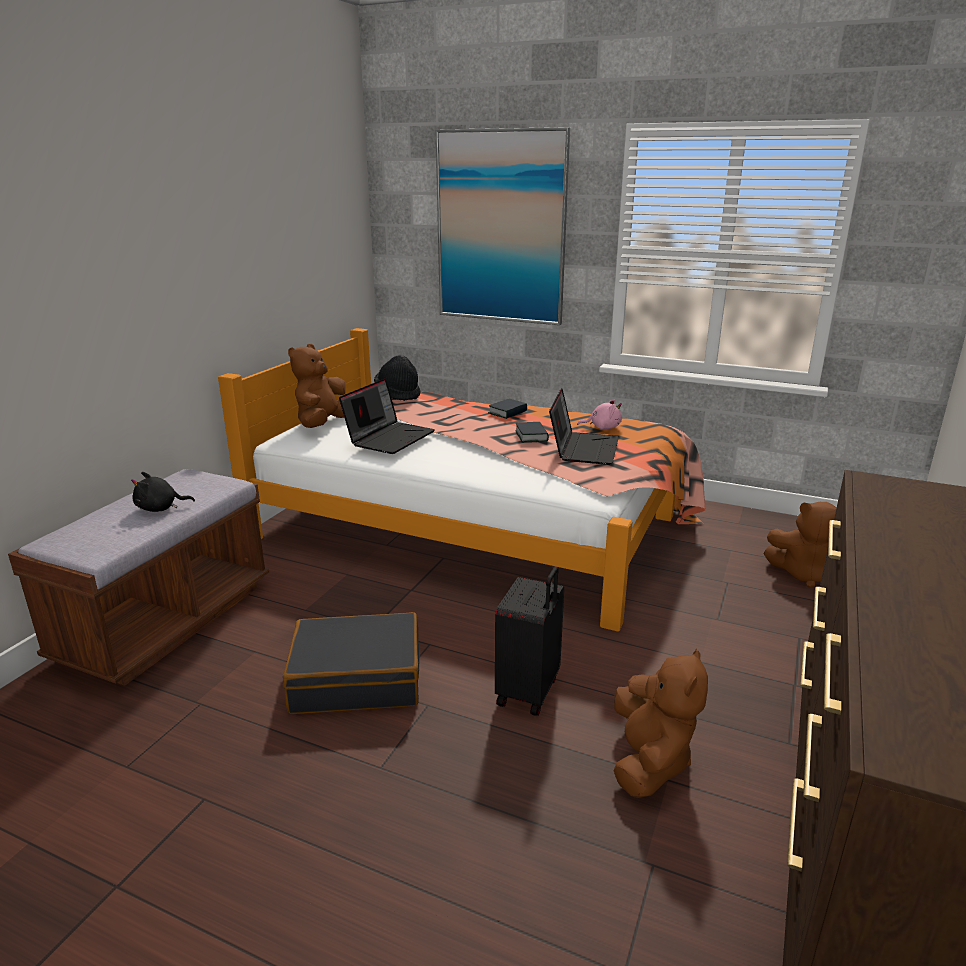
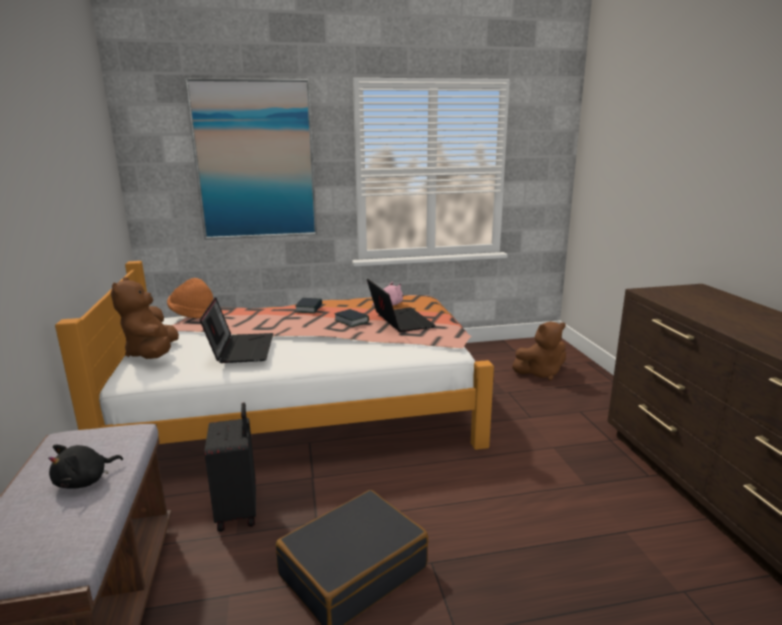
camera: 35 degrees left, 5 degrees down
(398, 394) = (193, 314): black hat -> orange hat
(529, 692) = (486, 515): black suitcase -> black suitcase (239, 511)
(649, 761) = (603, 525): brown plush toy -> none

